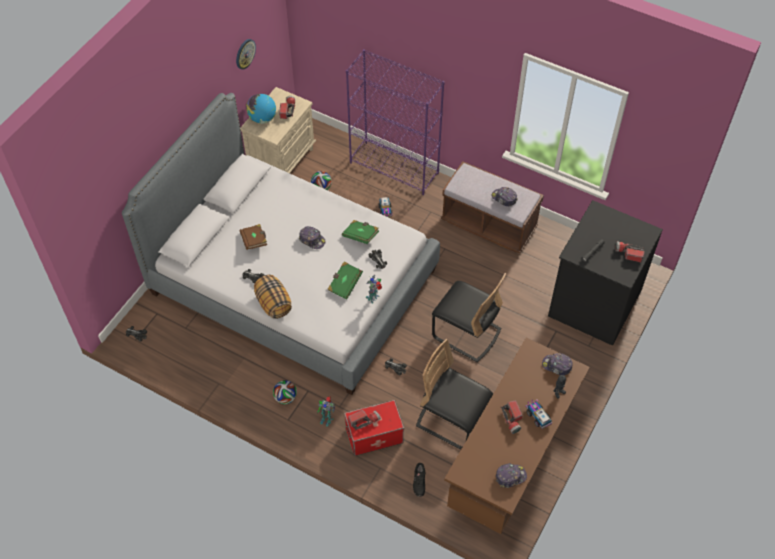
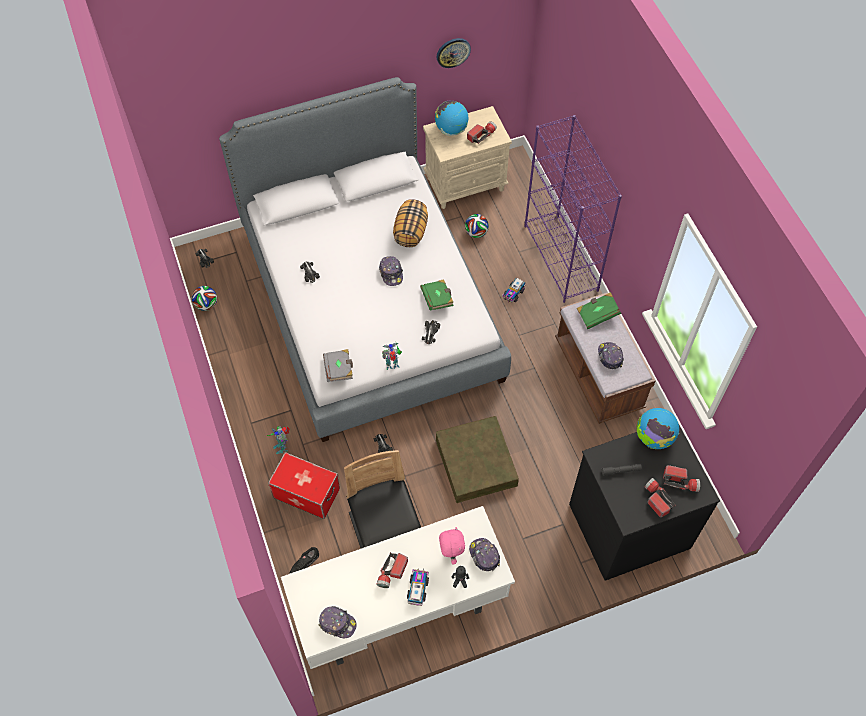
camera: 40 degrees right, 5 degrees up
(254, 241) = (342, 240): brown book -> none
(273, 304) = (303, 308): pillow -> pillow (410, 232)
(285, 398) = (267, 402): football -> football (206, 305)
(340, 325) = (339, 369): none -> grey book
(344, 284) = (379, 334): green book -> green book (597, 314)
(364, 421) = (294, 472): flashlight -> flashlight (680, 482)
(466, 333) = (476, 463): black chair -> brown storage box
(511, 461) = (400, 613): brown desk -> white desk
(536, 380) = (451, 553): none -> pink plush toy
(592, 219) = (654, 437): none -> globe

